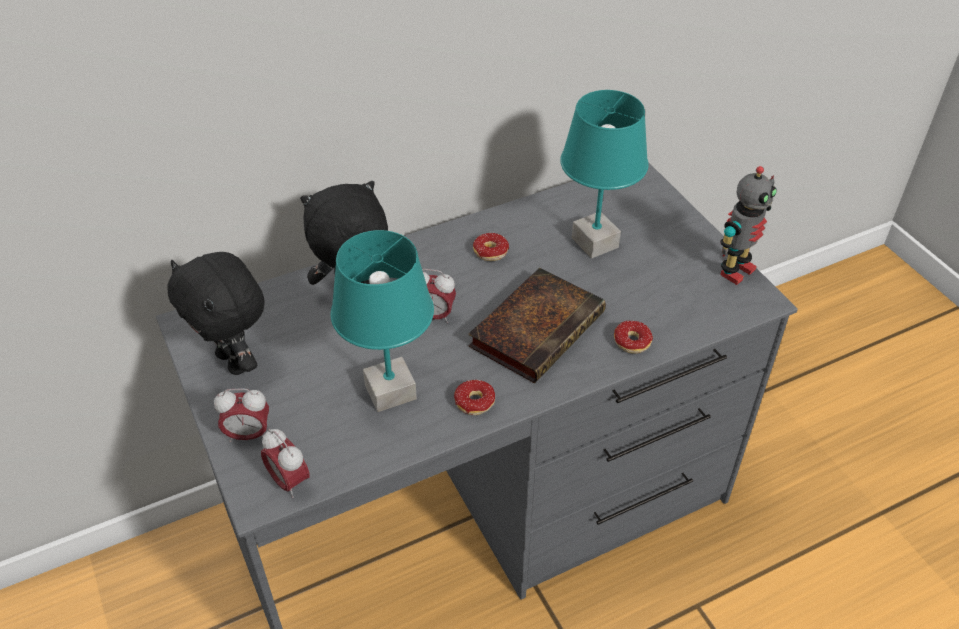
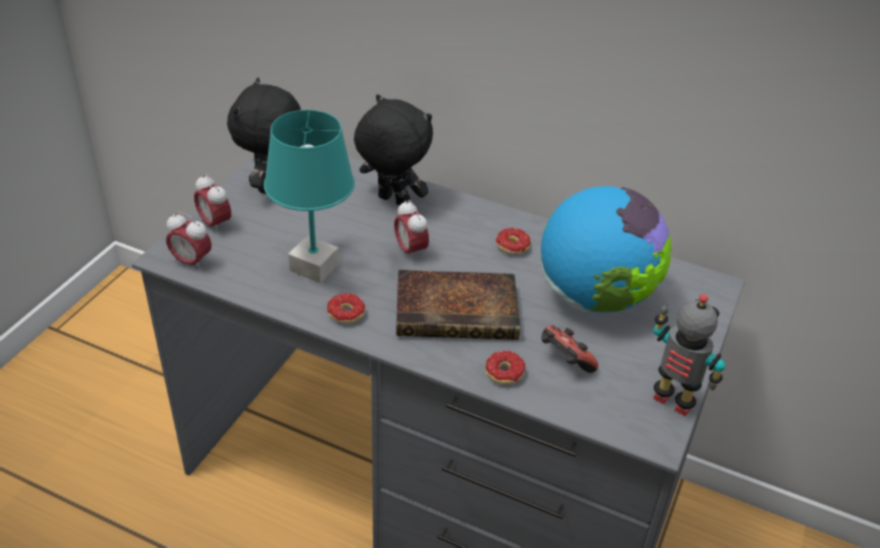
camera: 50 degrees right, 5 degrees down
(289, 481) = (191, 262): alarm clock -> alarm clock turned 75 degrees counterclockwise
(594, 242) = (595, 298): turquoise table lamp -> globe
(647, 301) = (564, 361): none -> game controller
(735, 270) = (672, 403): toy robot -> toy robot turned 150 degrees counterclockwise

